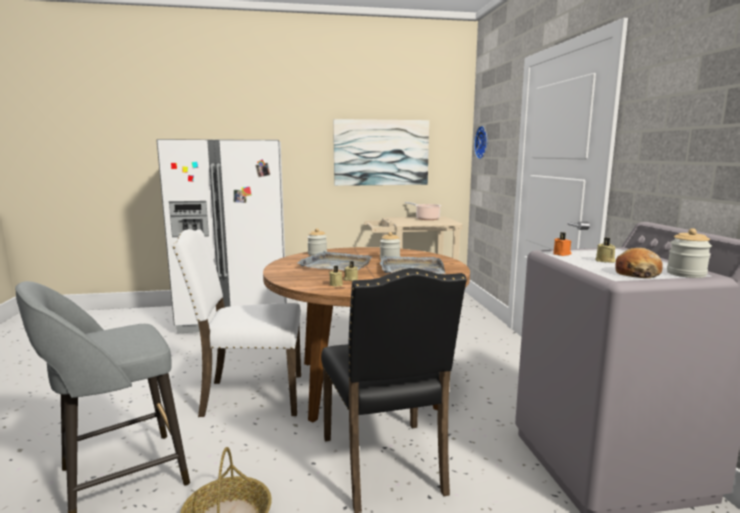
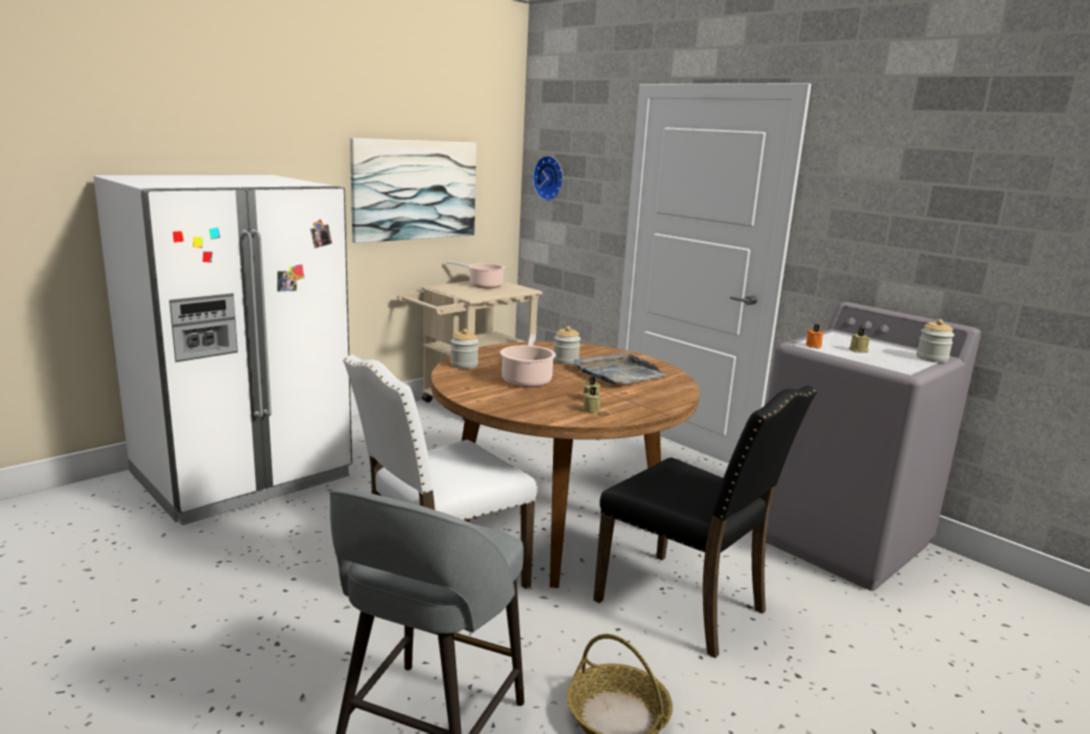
camera: 35 degrees left, 5 degrees up
(336, 265) = (527, 380): grey tray -> cooking pot
(636, 273) = (905, 363): bread -> none

